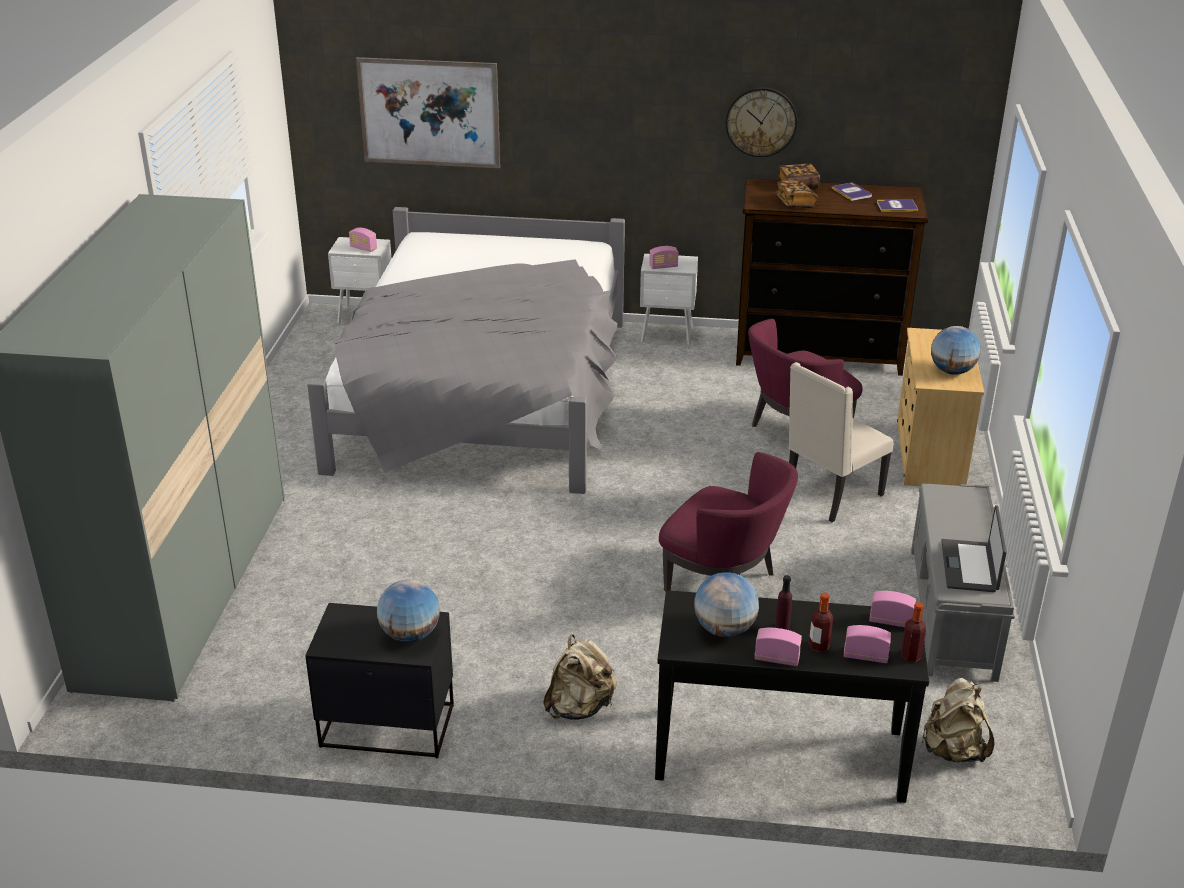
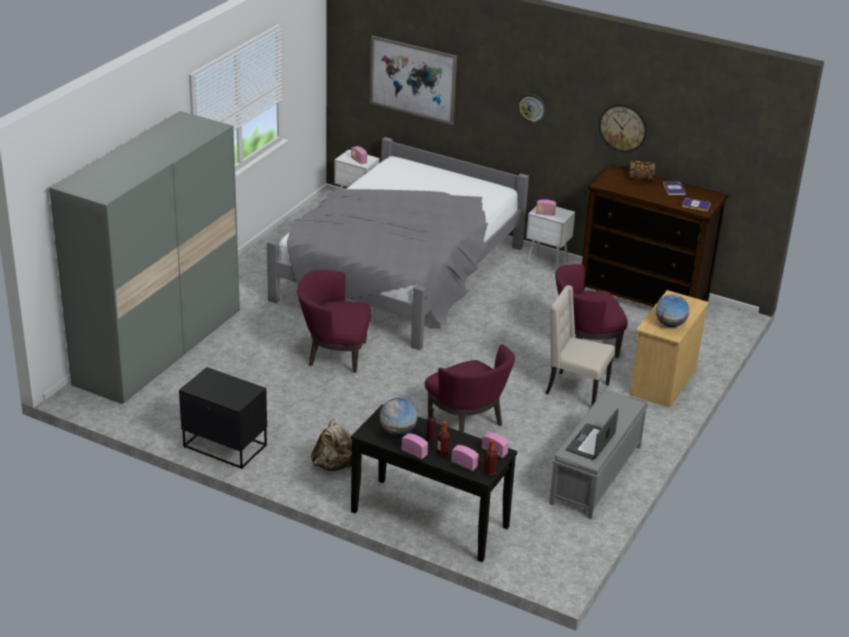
camera: 20 degrees right, 0 degrees up
(410, 635) = (238, 394): globe -> none
(467, 530) = (334, 354): none -> purple armchair
(620, 119) = (531, 107): none -> wall clock
(795, 203) = (627, 188): book -> none
(830, 496) = (575, 389): beige chair -> beige chair turned 45 degrees clockwise
(953, 750) = (532, 545): beige backpack -> none

